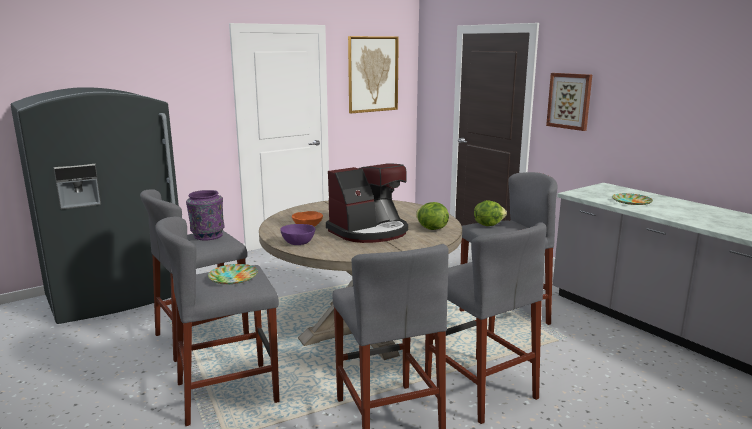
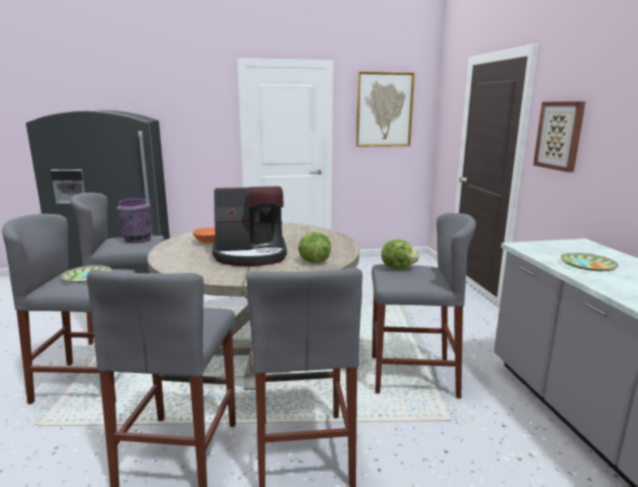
camera: 25 degrees right, 0 degrees up
(297, 243) = (171, 255): purple bowl -> none

